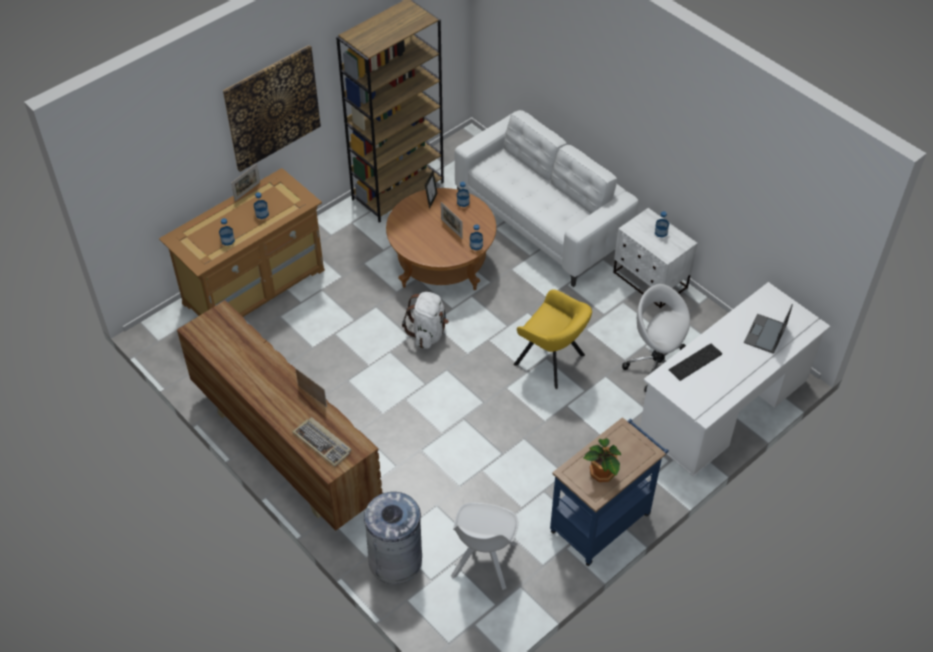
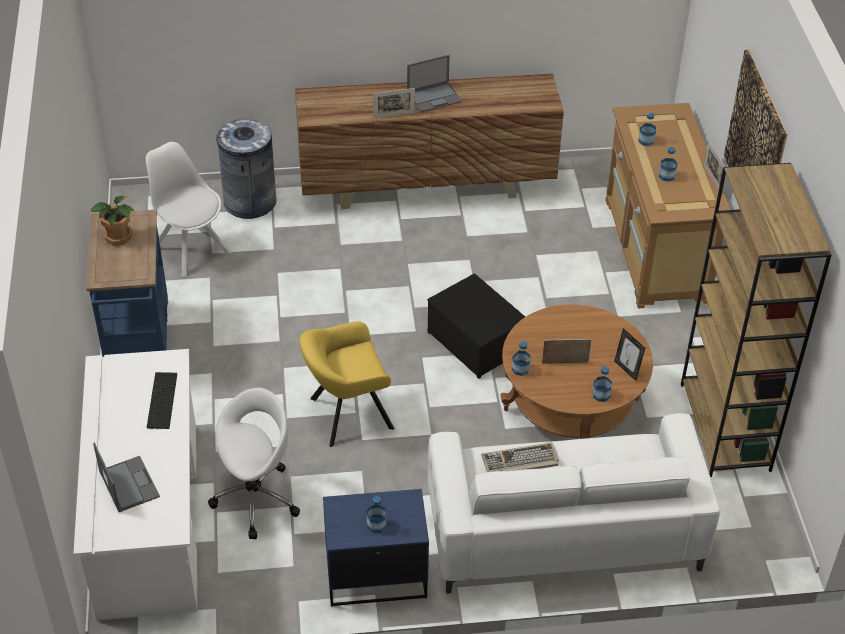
camera: 125 degrees right, 5 degrees down
(267, 384) = (434, 97): none -> laptop
(323, 443) = (338, 101): keyboard -> keyboard (520, 462)
(428, 333) = (476, 342): white backpack -> storage box
(650, 281) = (375, 576): white nightstand -> blue nightstand

